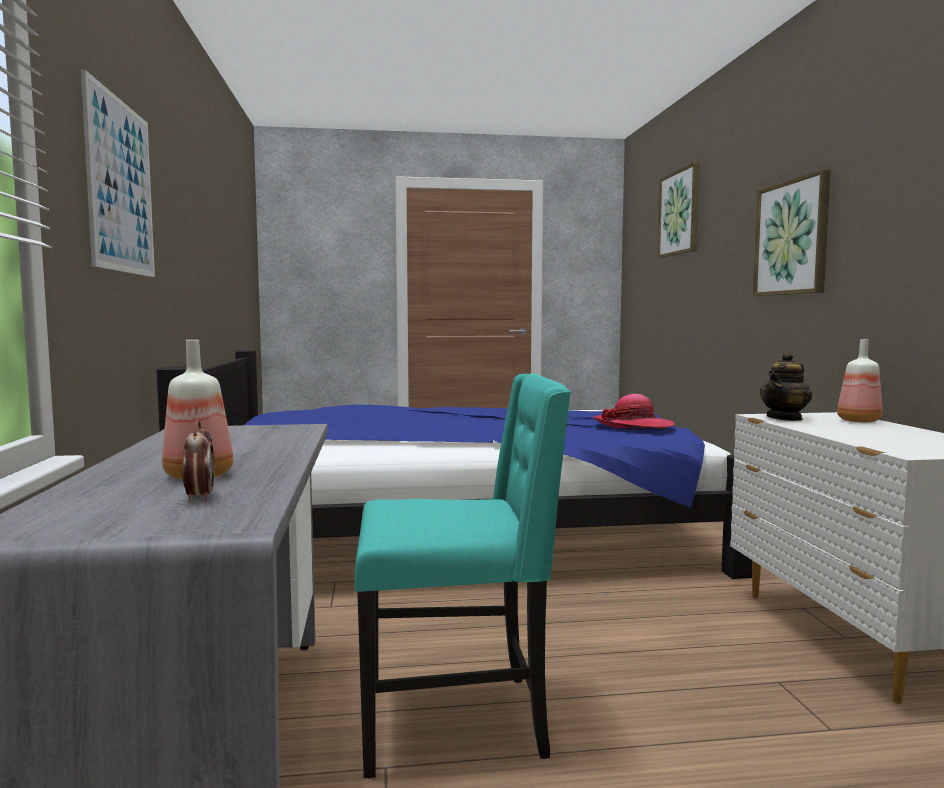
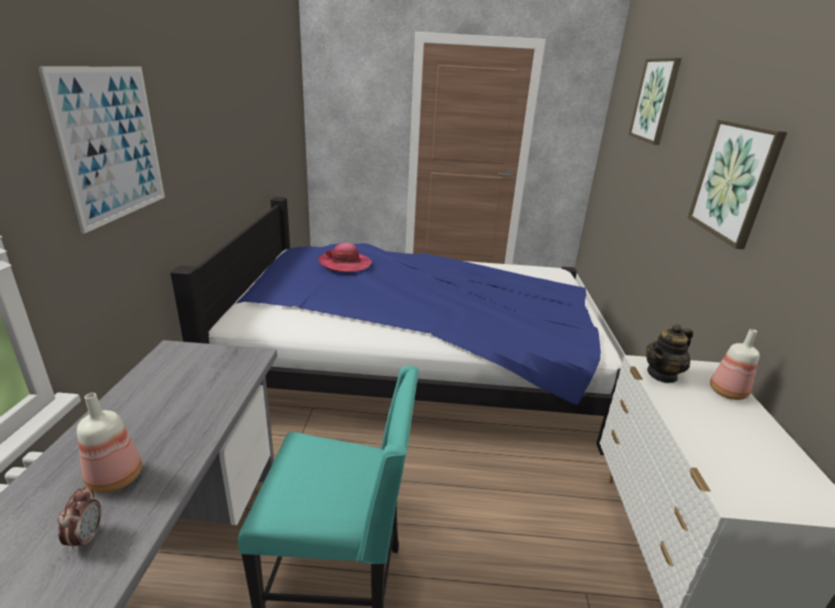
camera: 10 degrees right, 20 degrees up
(633, 425) = (553, 318): hat -> hat (345, 264)

